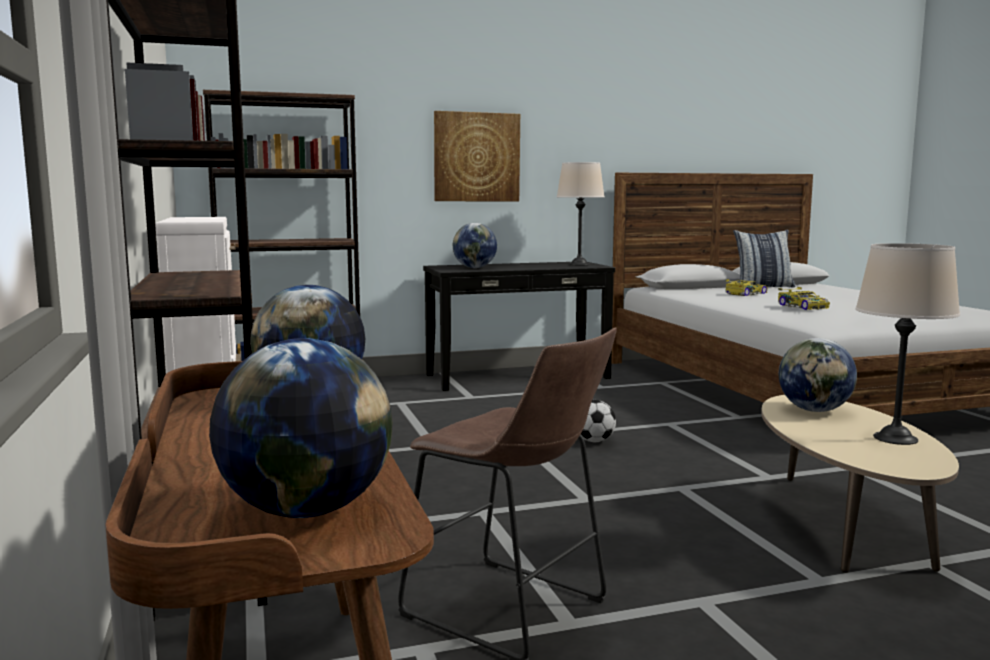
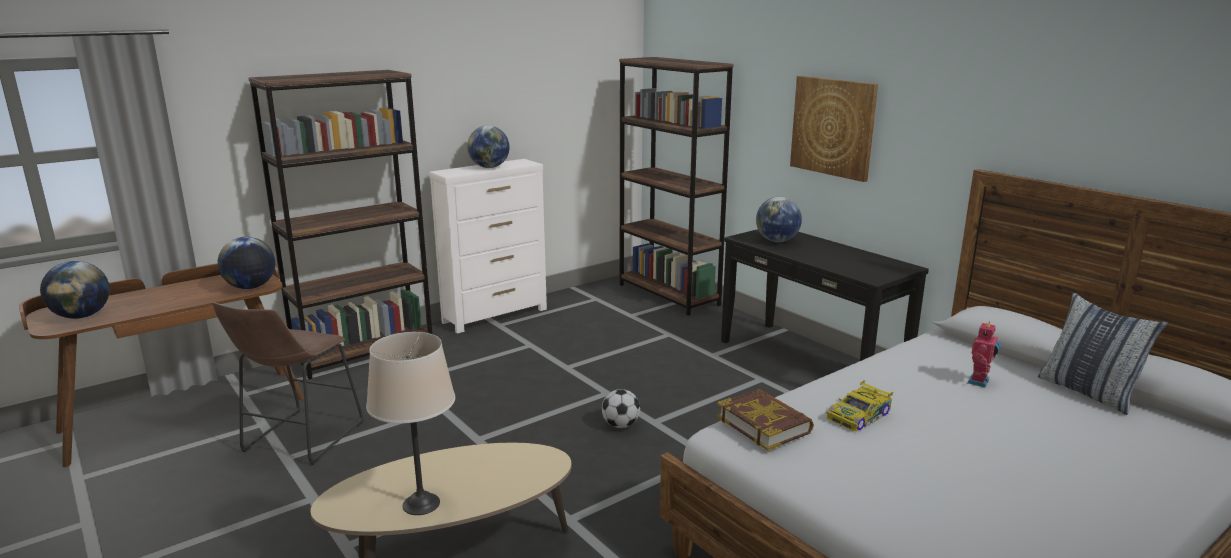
camera: 70 degrees right, 10 degrees up
(579, 264) = (880, 270): beige table lamp -> none
(745, 293) = (980, 382): toy car -> toy robot
(815, 410) = (506, 467): globe -> globe (489, 167)
(818, 317) = (764, 424): none -> book

